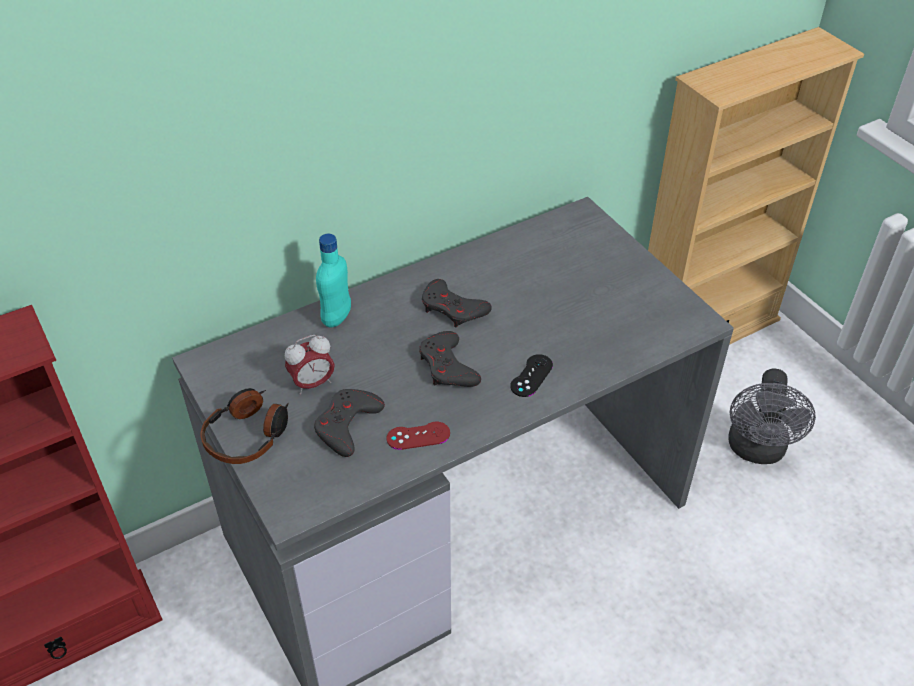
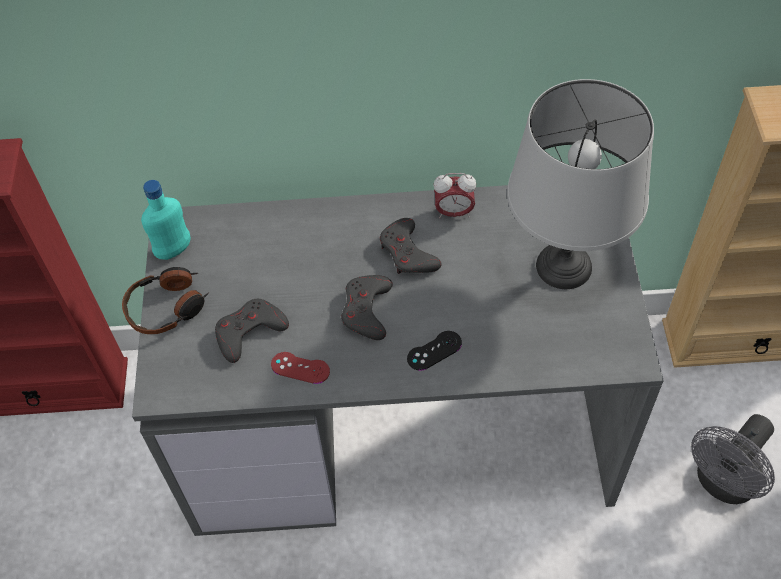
camera: 30 degrees right, 10 degrees up
(312, 384) = (245, 280): alarm clock -> alarm clock (454, 212)
(337, 317) = (303, 222): turquoise bottle -> turquoise bottle (174, 250)
(595, 274) = (564, 267): none -> grey table lamp

